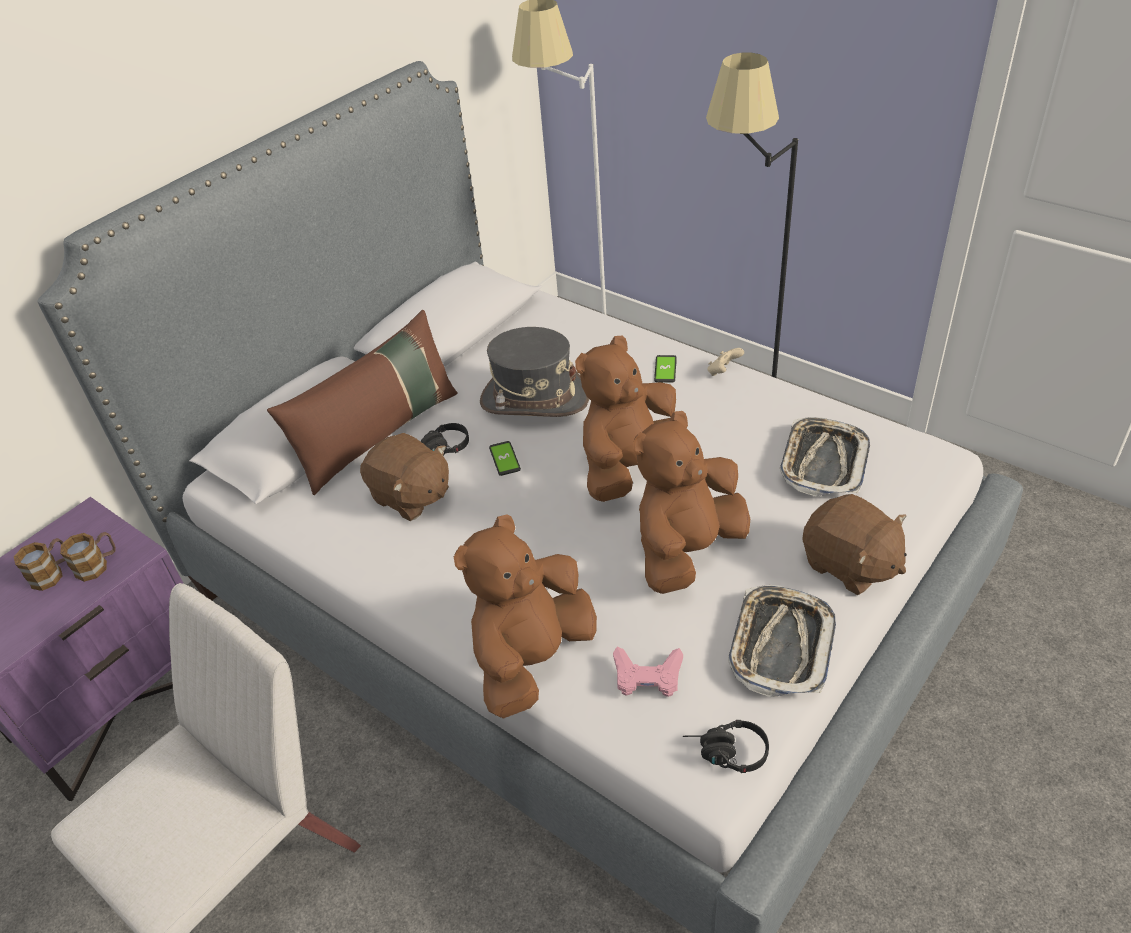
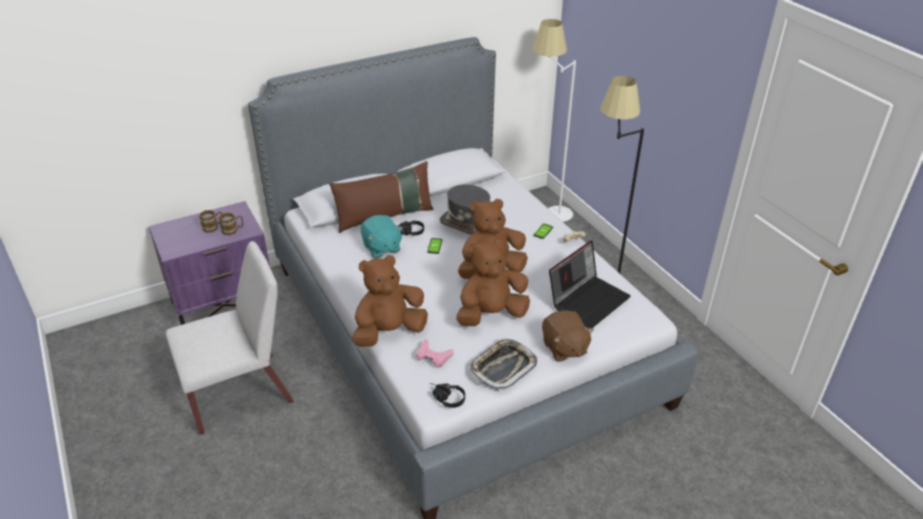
camera: 20 degrees right, 5 degrees down
(411, 496) = (381, 248): brown plush toy -> turquoise plush toy
(823, 462) = (588, 300): tray -> laptop

